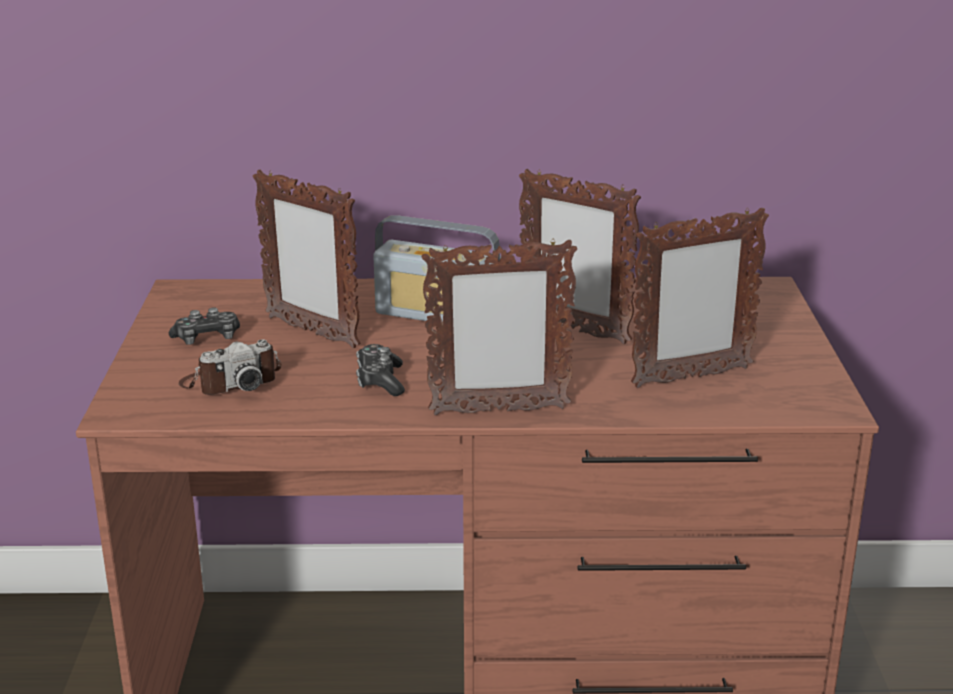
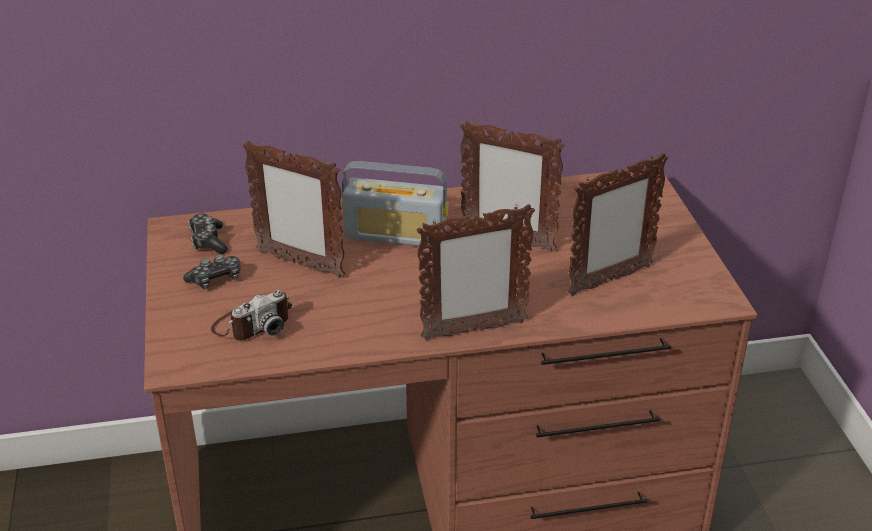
camera: 10 degrees left, 10 degrees up
(380, 381) = (372, 309): game controller -> game controller (208, 241)

